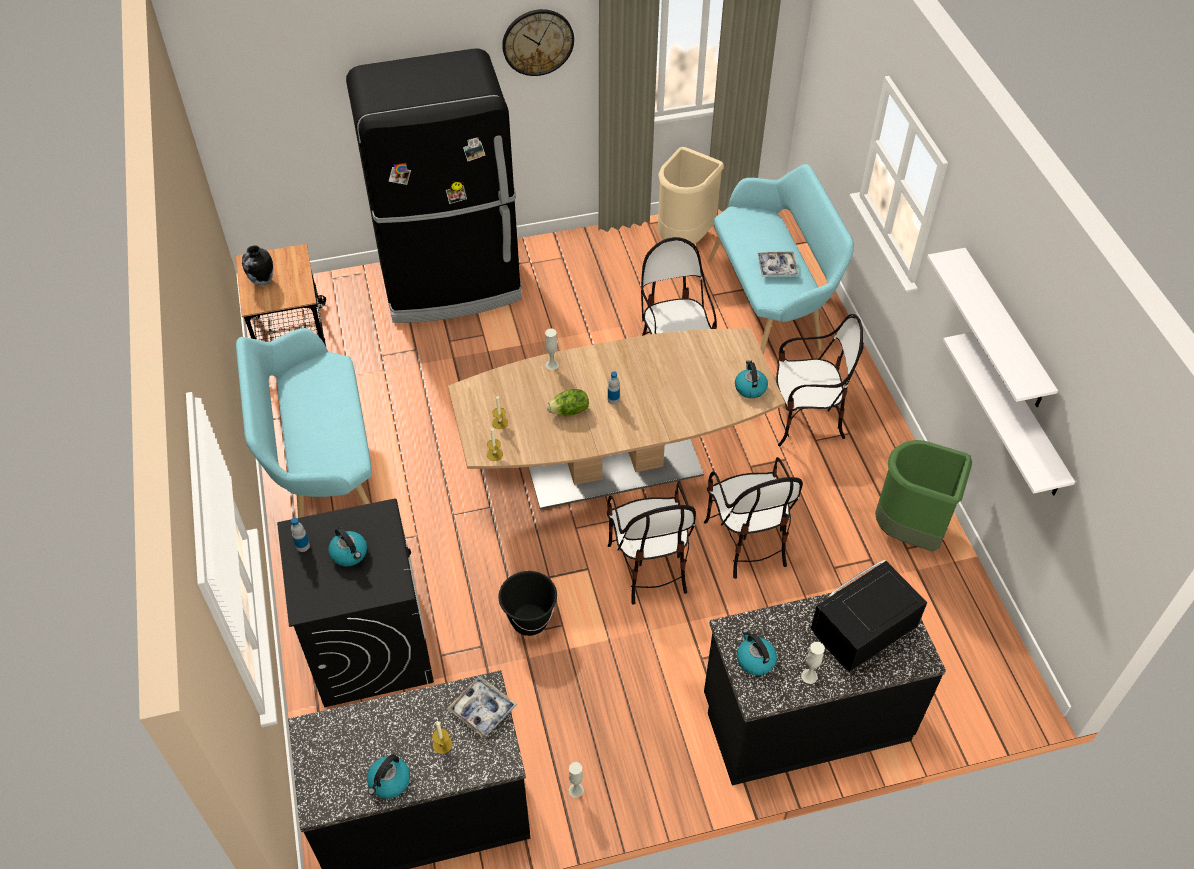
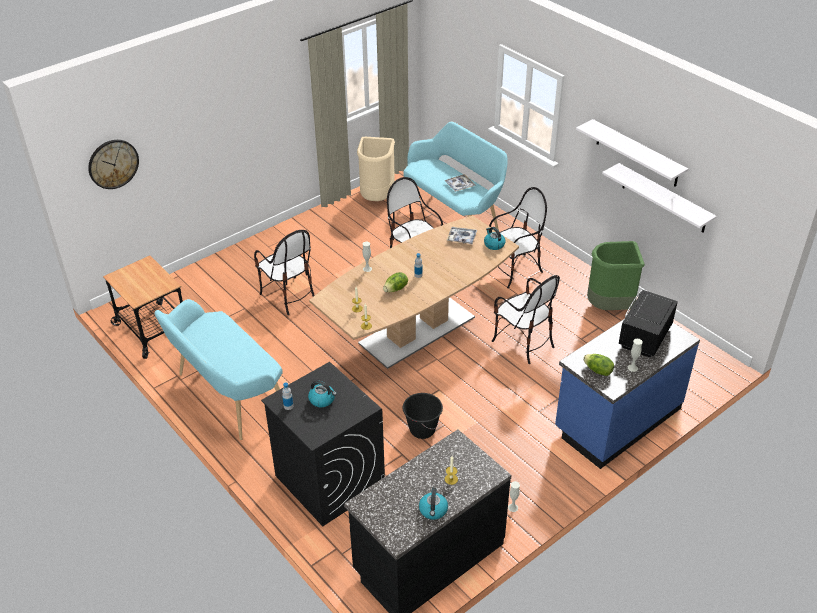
camera: 25 degrees left, 10 degrees down
(262, 282) = (134, 285): vase -> none
(451, 284) = (243, 265): black fridge -> none
(482, 710) = (462, 452): tray -> tray (461, 238)
(538, 42) = (271, 81): wall clock -> wall clock (113, 164)
(648, 566) = (475, 375): chair -> chair (288, 296)
(755, 659) = (598, 371): kettle -> lettuce
(805, 717) = (617, 419): black counter -> blue counter

